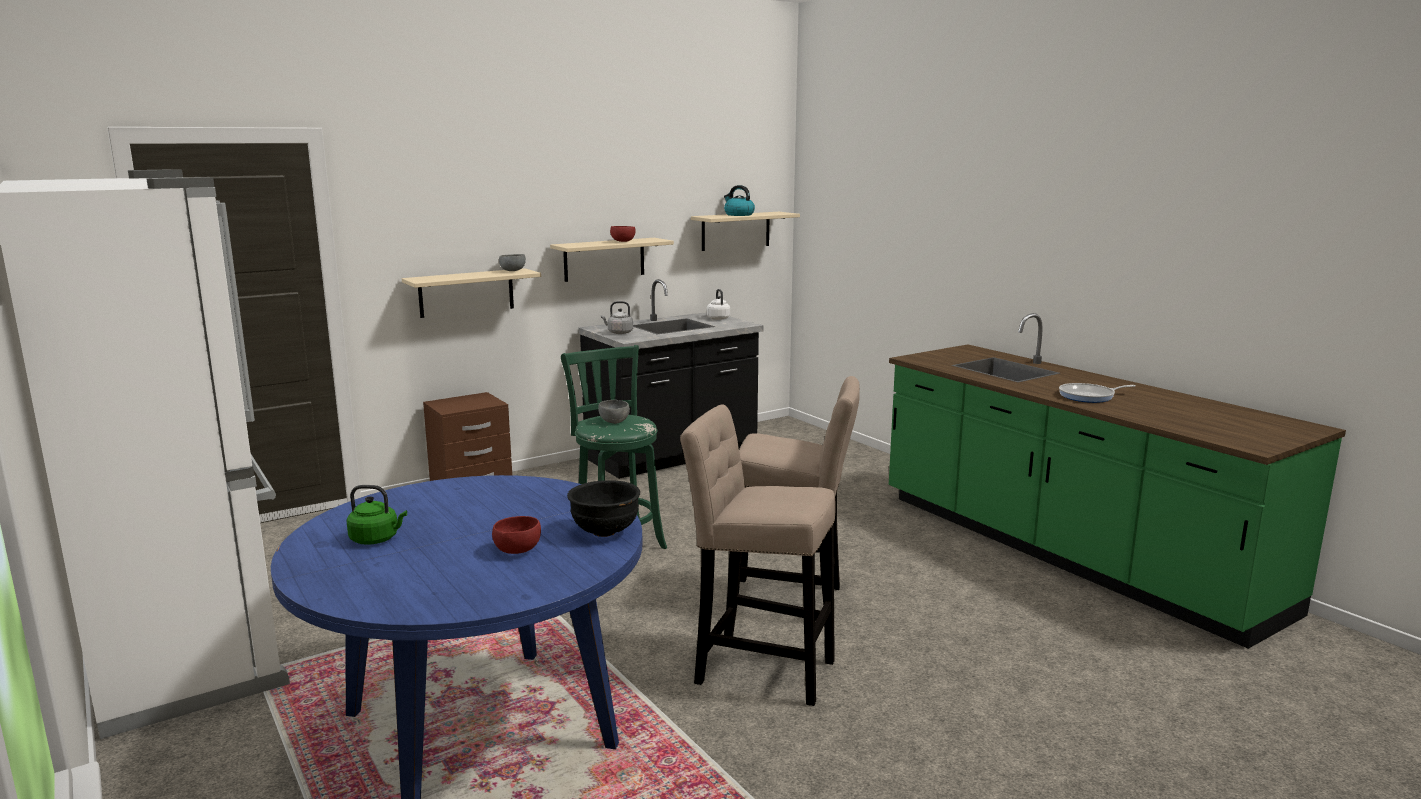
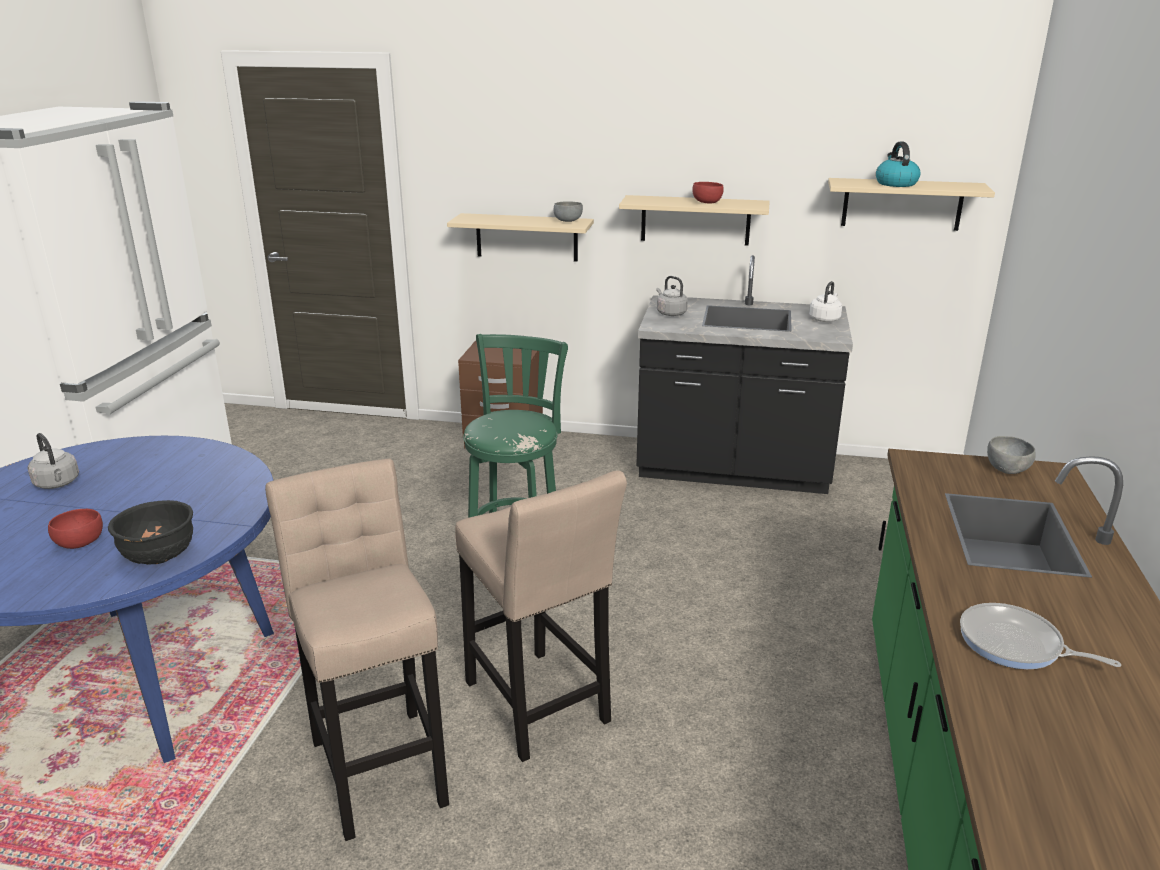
camera: 45 degrees right, 10 degrees up
(377, 539) = (58, 484): green kettle -> grey kettle
(614, 422) = (507, 424): grey bowl -> grey bowl (1007, 469)

